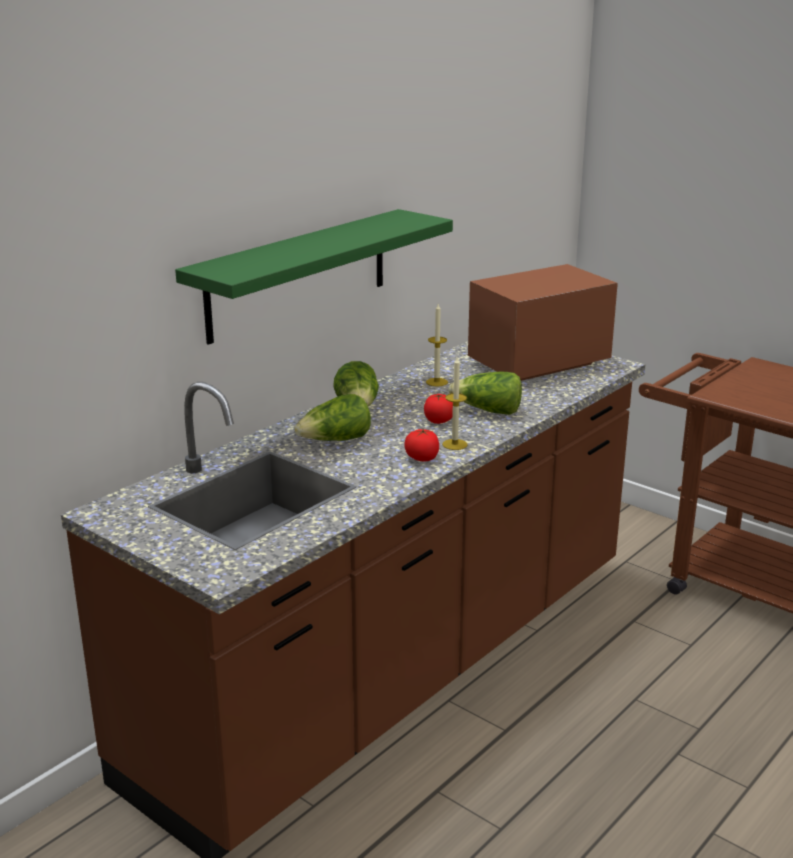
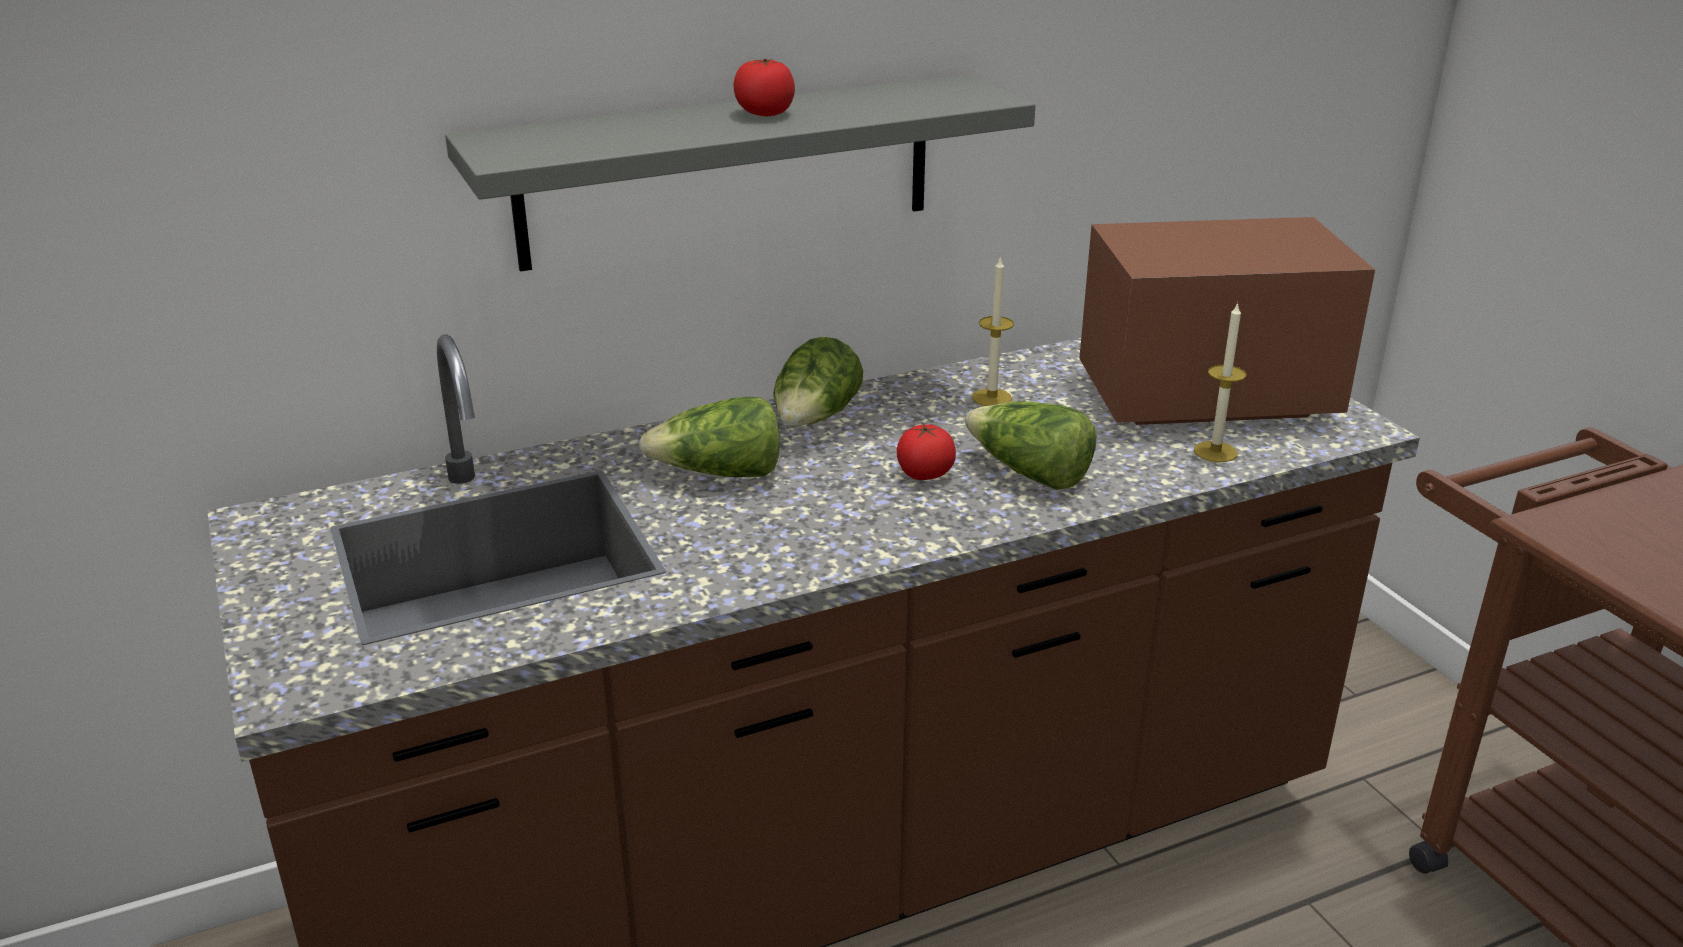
camera: 25 degrees right, 5 degrees up
(299, 274) = (728, 171): green shelf -> grey shelf
(422, 458) = (826, 542): tomato -> tomato (764, 113)
(454, 444) = (908, 528): candle -> candle (1215, 452)

